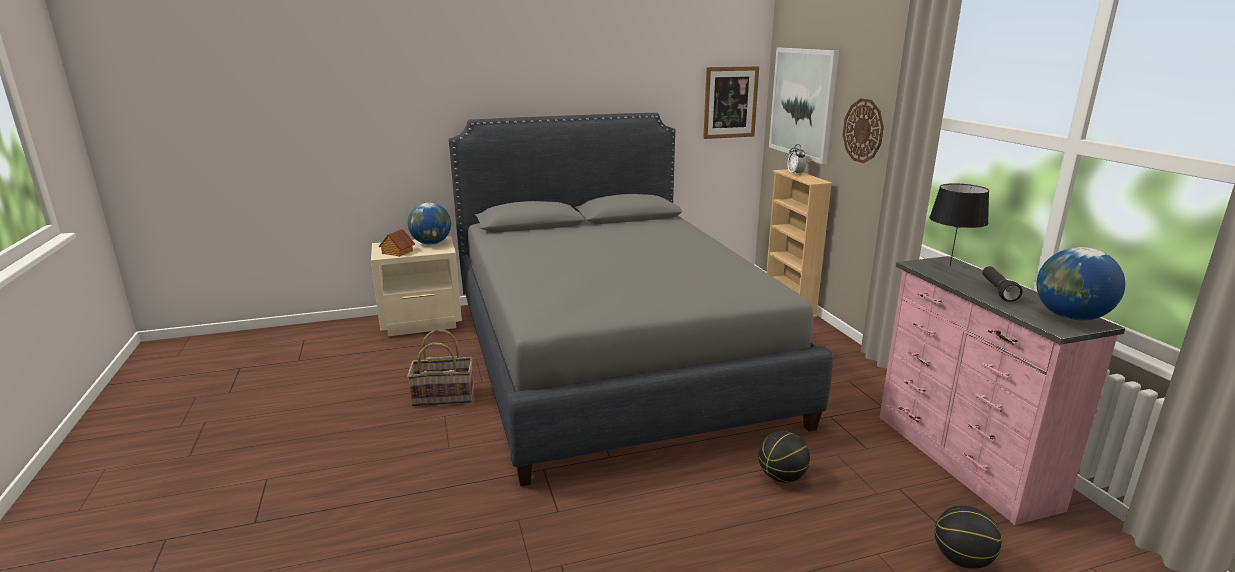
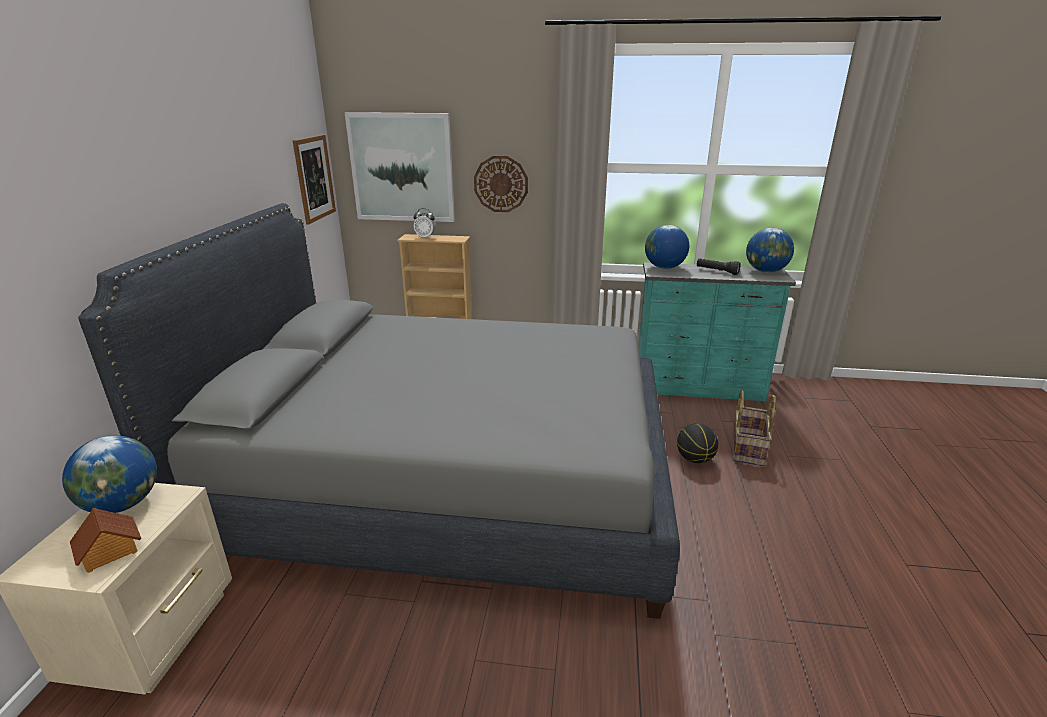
camera: 65 degrees left, 5 degrees up
(444, 396) = (422, 650): basket -> basket (746, 448)
(949, 266) = (664, 267): black table lamp -> globe
(961, 460) = (699, 388): pink dresser -> turquoise dresser
(962, 560) = (795, 430): basketball -> none

